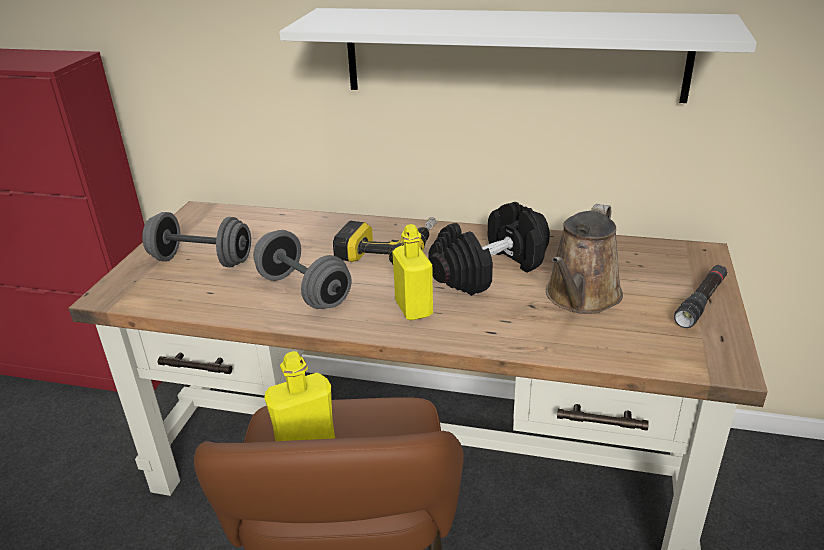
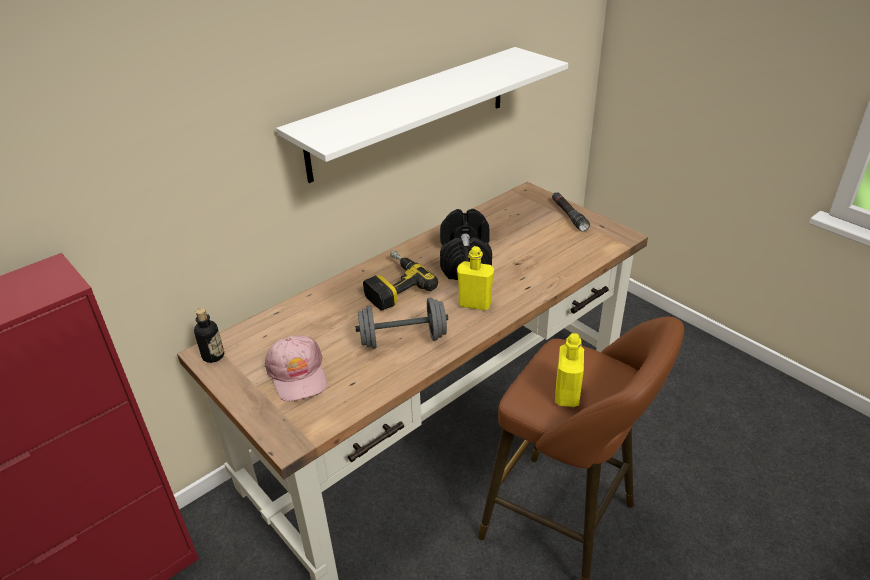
camera: 55 degrees left, 5 degrees up
(197, 215) = (213, 356): none -> bottle
(202, 260) = (298, 374): grey dumbbell -> pink cap
(581, 297) = (527, 245): brown watering can -> none

